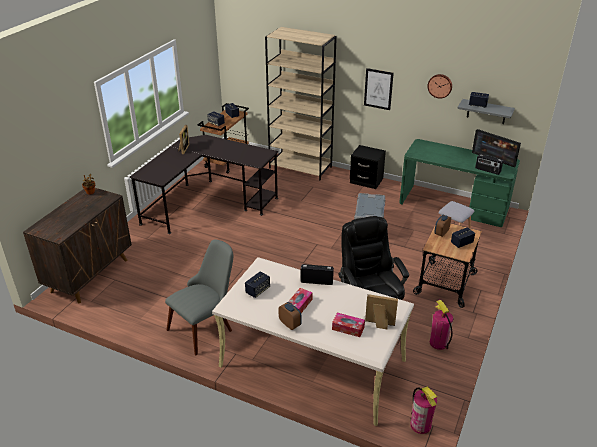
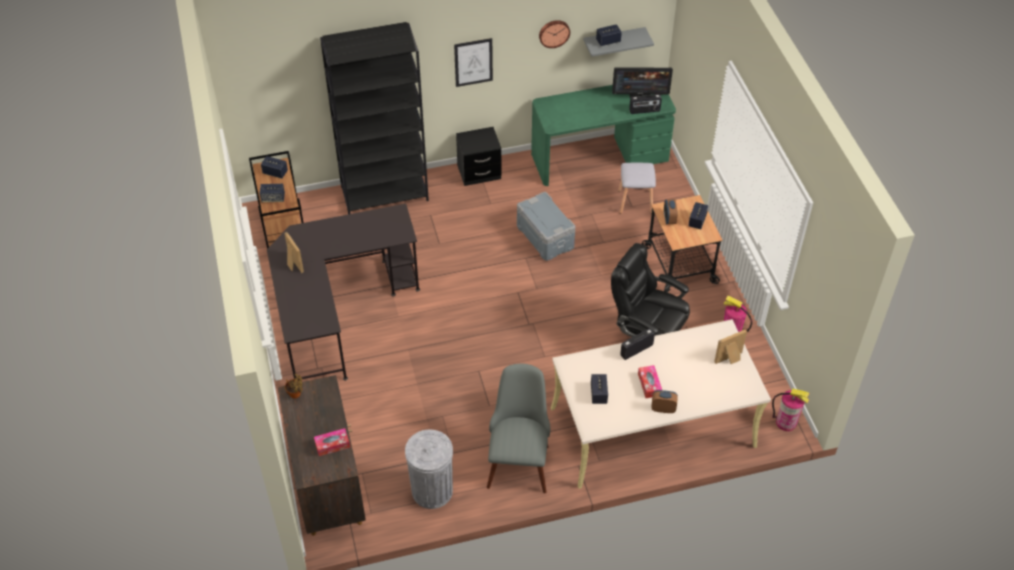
camera: 40 degrees left, 15 degrees up
(136, 311) = (432, 491): none -> grey trash can
(301, 167) = (385, 193): beige bookcase -> black bookcase
(348, 328) = (710, 380): tissue box -> tissue box (332, 445)

